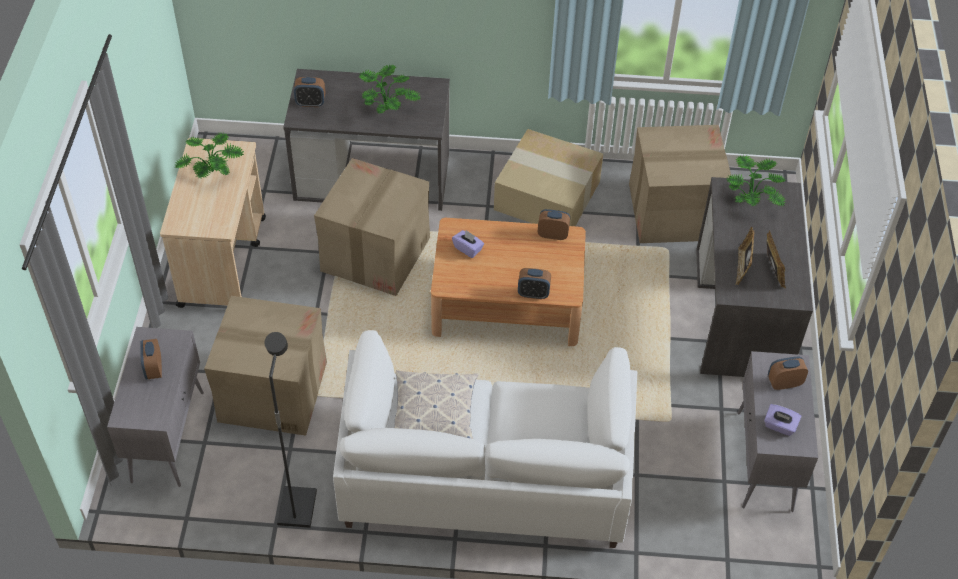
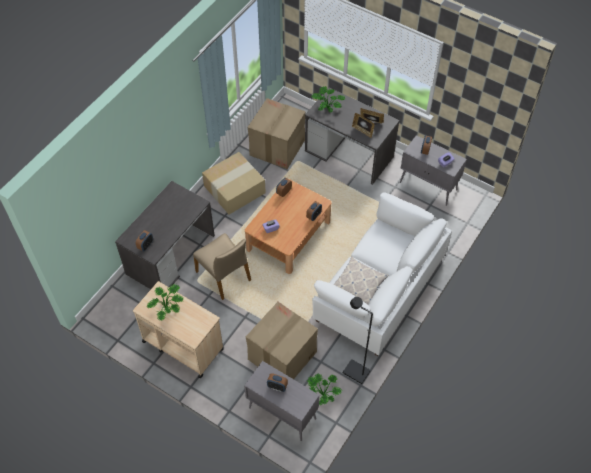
camera: 60 degrees left, 5 degrees up
(375, 255) = (224, 276): cardboard box -> beige chair
(388, 107) = (173, 214): potted plant -> potted plant (322, 394)

